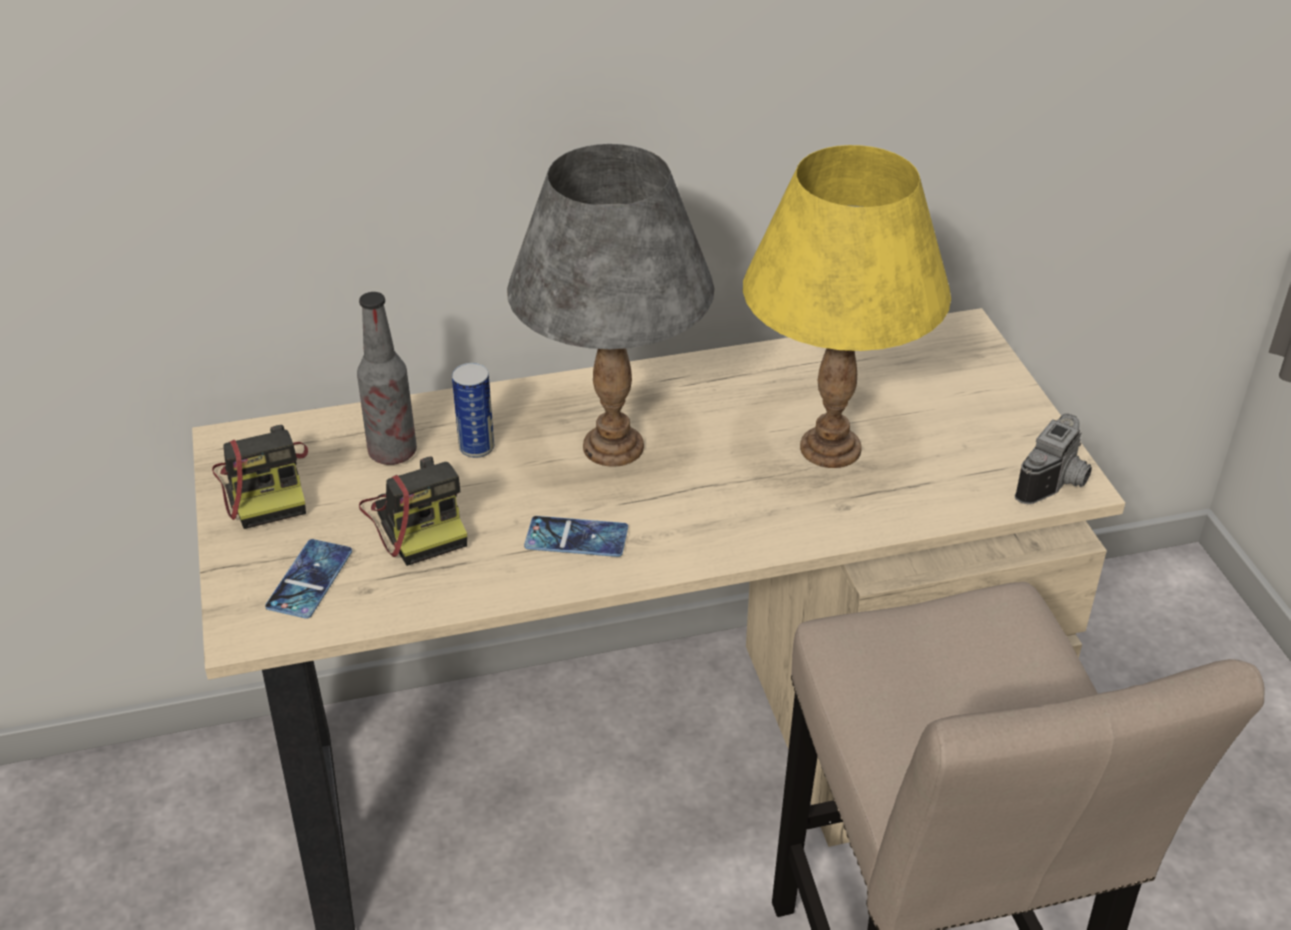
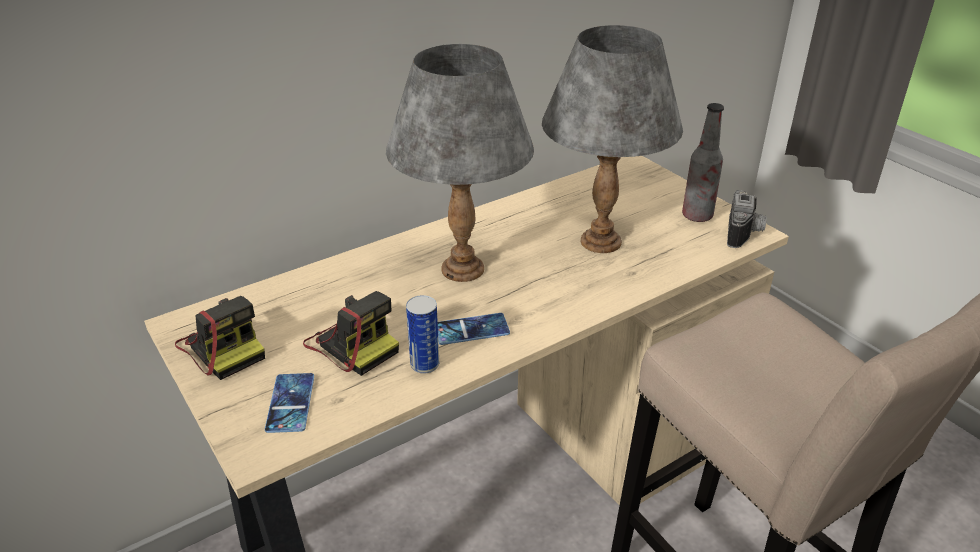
camera: 20 degrees left, 5 degrees down
(392, 453) = (309, 305): bottle -> bottle (697, 216)
(476, 447) = (369, 289): can -> can (425, 364)
(829, 447) = (599, 241): yellow table lamp -> grey table lamp

